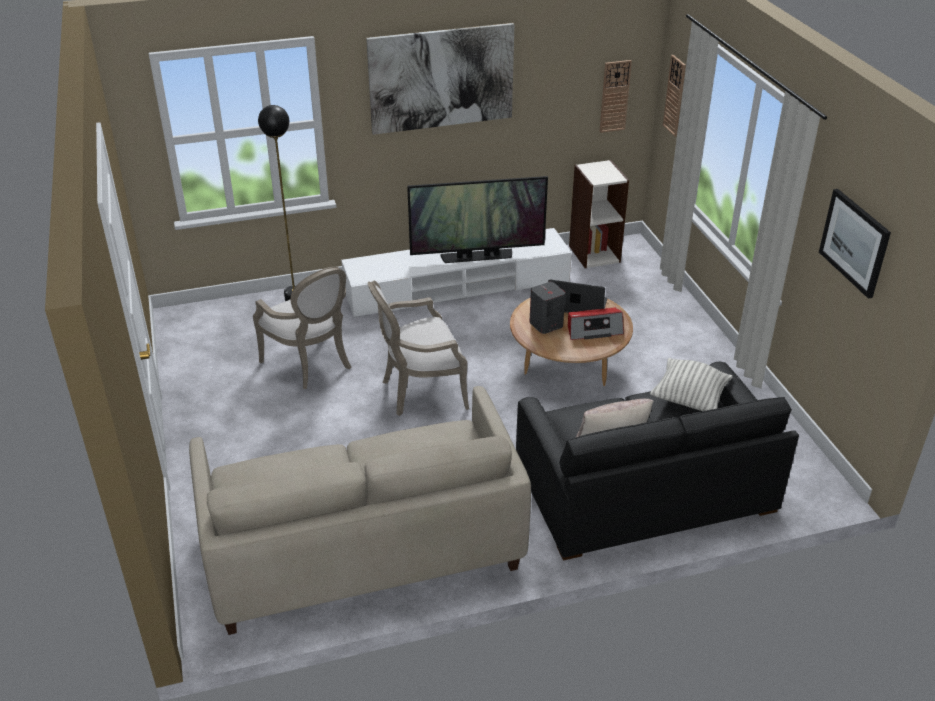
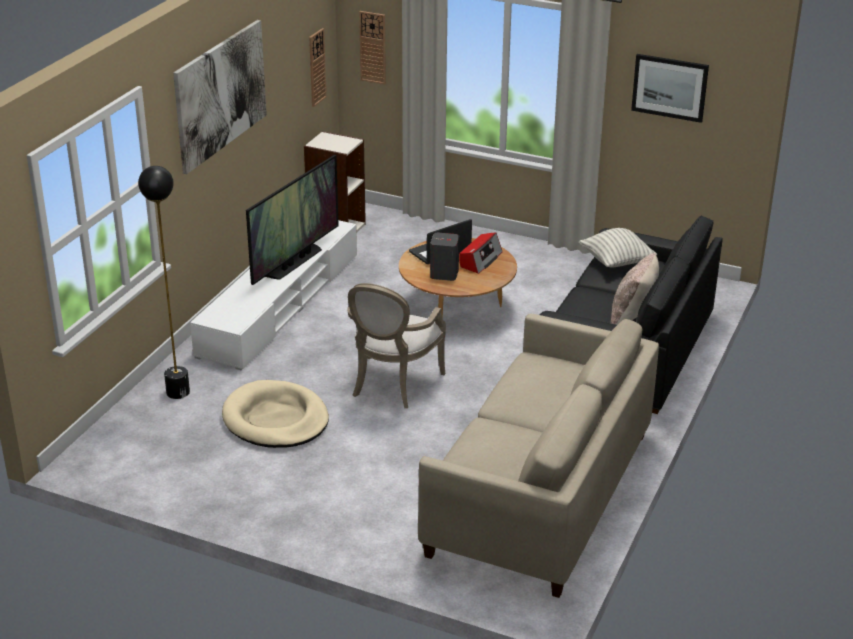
camera: 50 degrees left, 5 degrees down
(312, 364) = (275, 419): armchair -> beige dog bed

